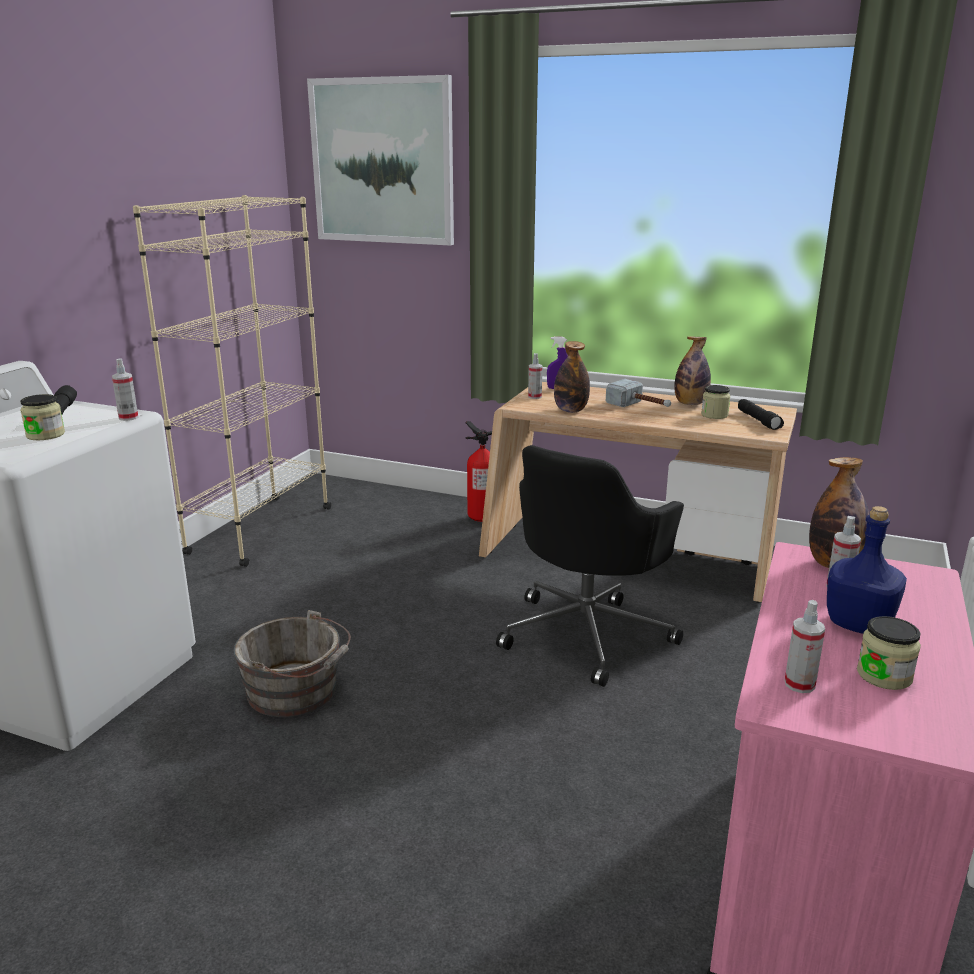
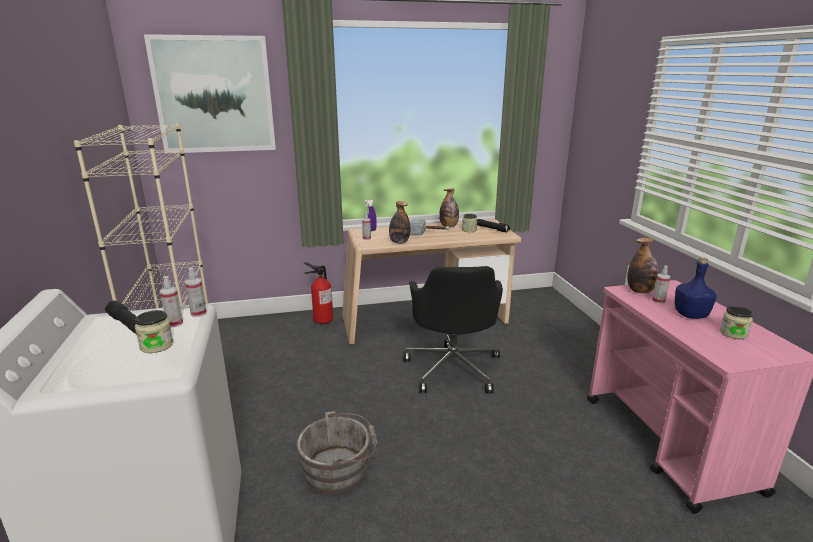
camera: 35 degrees left, 0 degrees up
(799, 684) = (720, 349): spray bottle -> spray bottle (174, 323)

